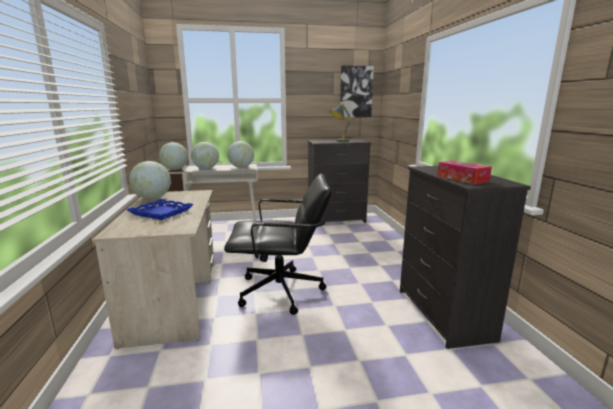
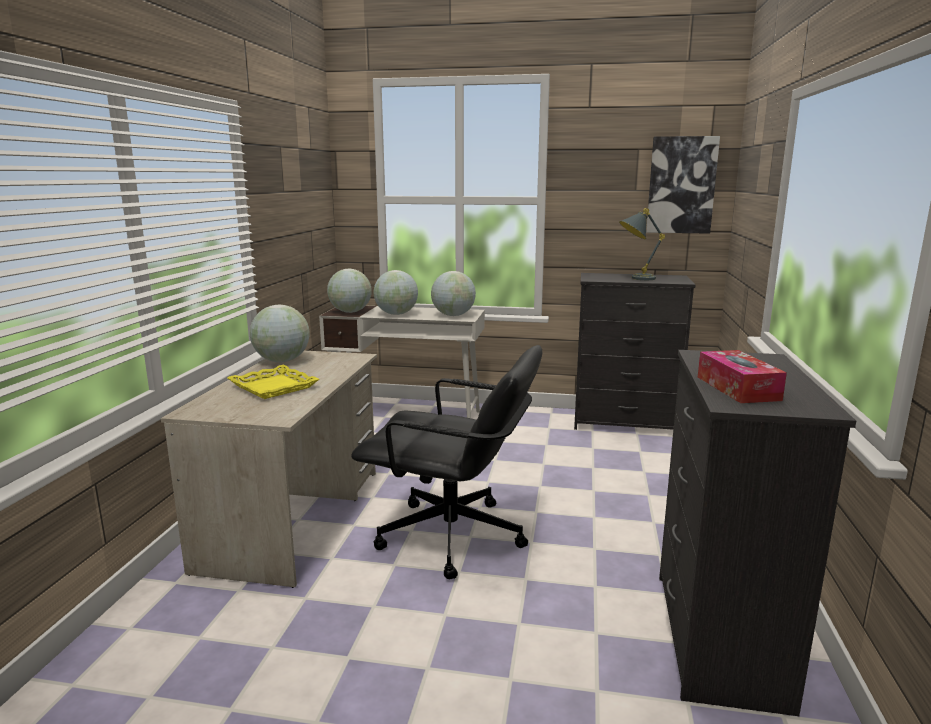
camera: 20 degrees right, 0 degrees up
(161, 212) = (274, 387): blue tray -> yellow tray

